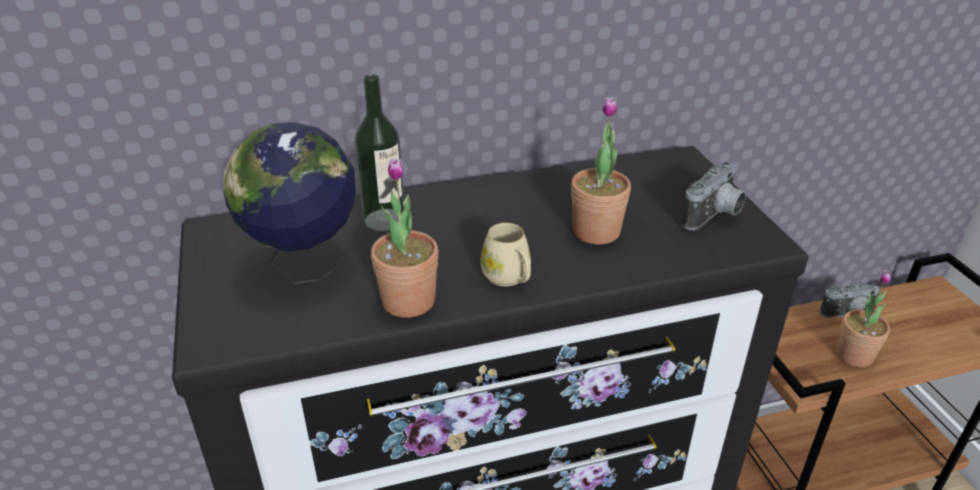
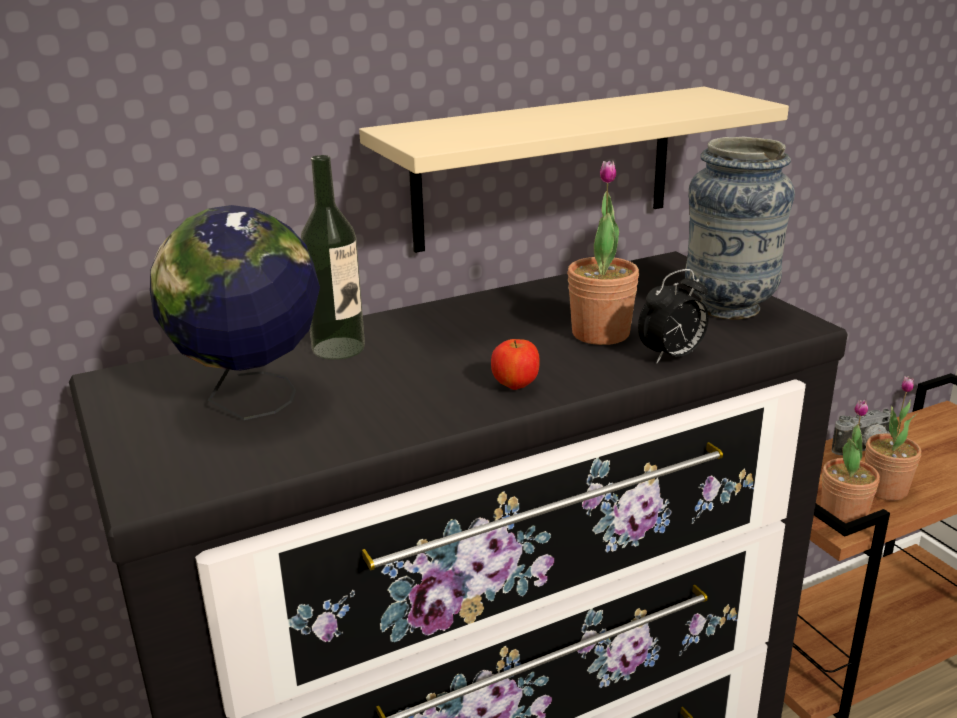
camera: 10 degrees left, 10 degrees down
(408, 301) = (399, 420): potted plant -> potted plant (843, 516)
(509, 278) = (515, 386): beige mug -> apple
(580, 73) = (545, 168): none -> beige shelf
(646, 264) = (671, 356): none -> alarm clock
(714, 217) = (729, 308): camera -> vase

